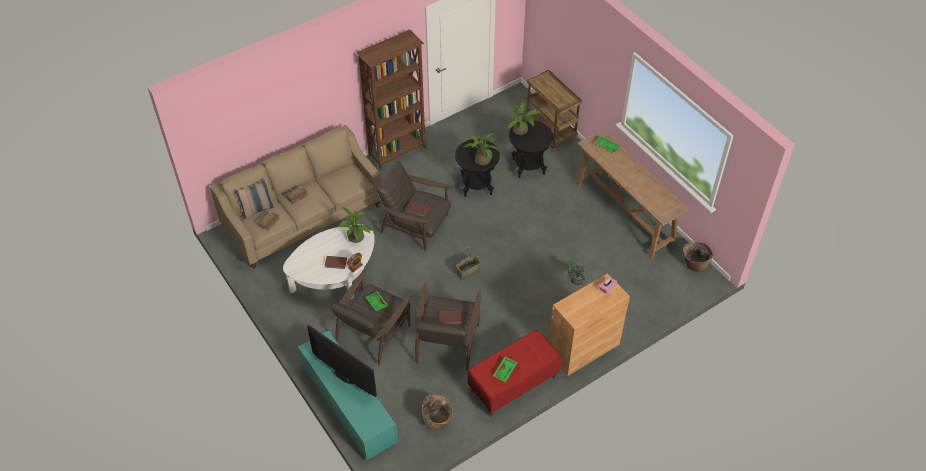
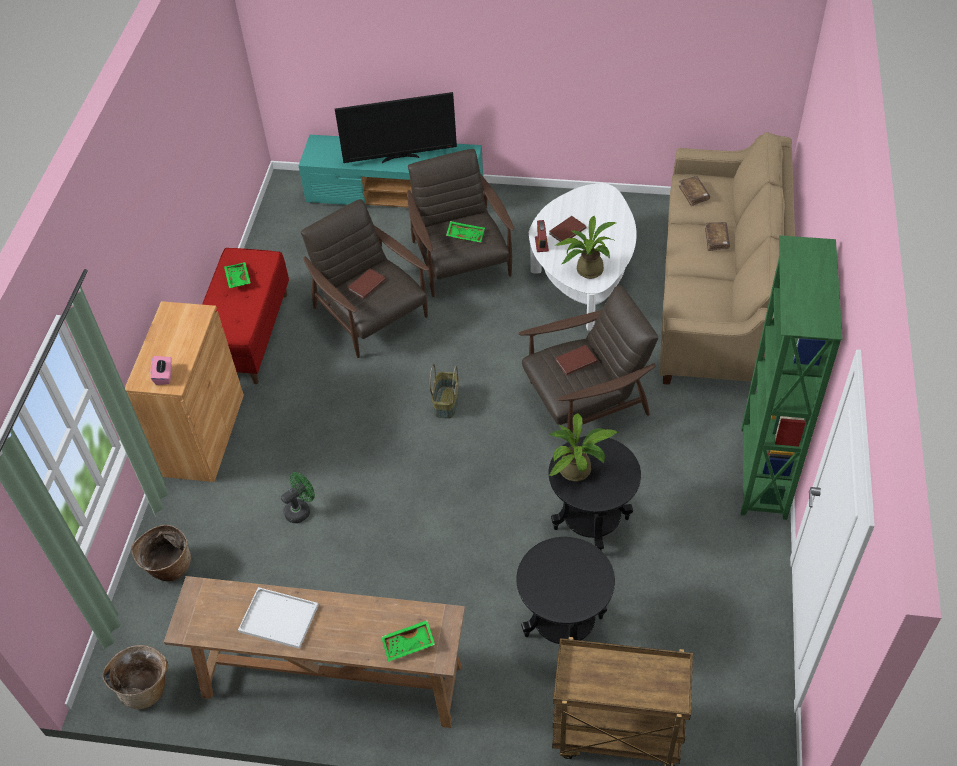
camera: 135 degrees right, 0 degrees up
(258, 209) = (729, 197): pillow -> none
(398, 151) = (762, 473): brown bookcase -> green bookcase
(437, 420) = (290, 247): basket -> basket (168, 567)
(522, 130) = (588, 574): potted plant -> none
(641, 185) = (280, 618): none -> white tray

